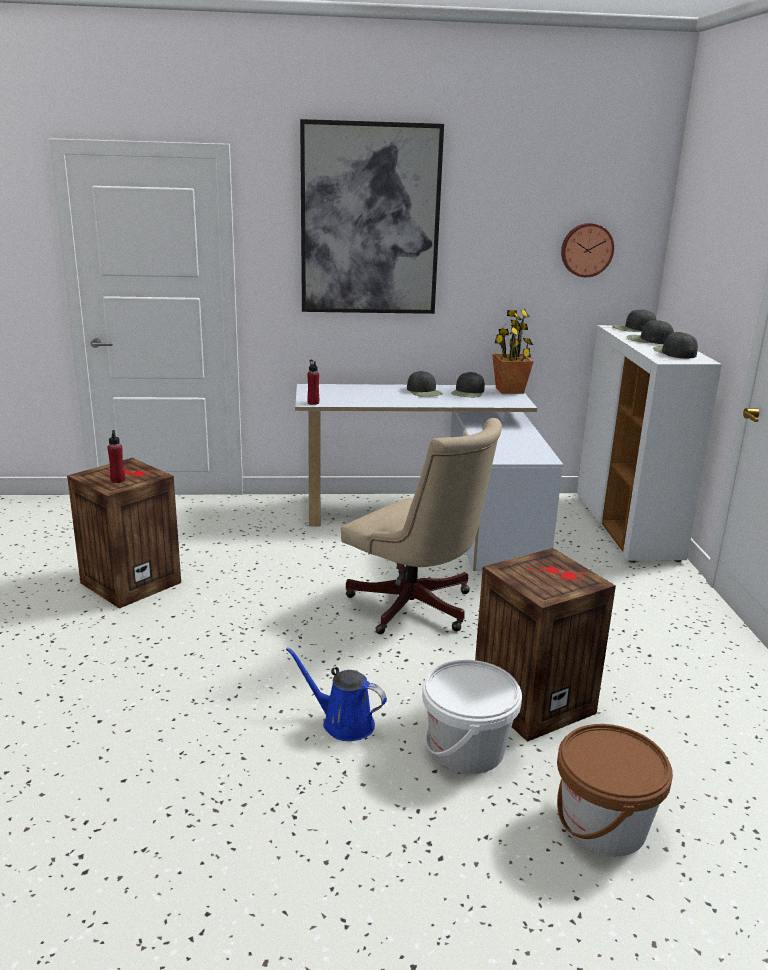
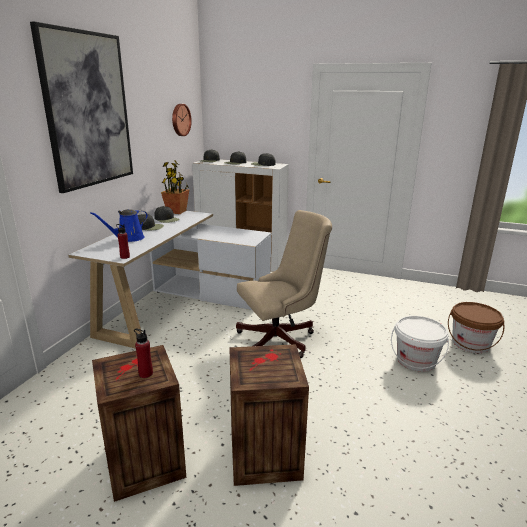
camera: 65 degrees left, 0 degrees up
(343, 722) = (386, 393): blue watering can -> blue watering can (128, 238)
(533, 701) = (381, 332): crate -> crate (263, 454)

